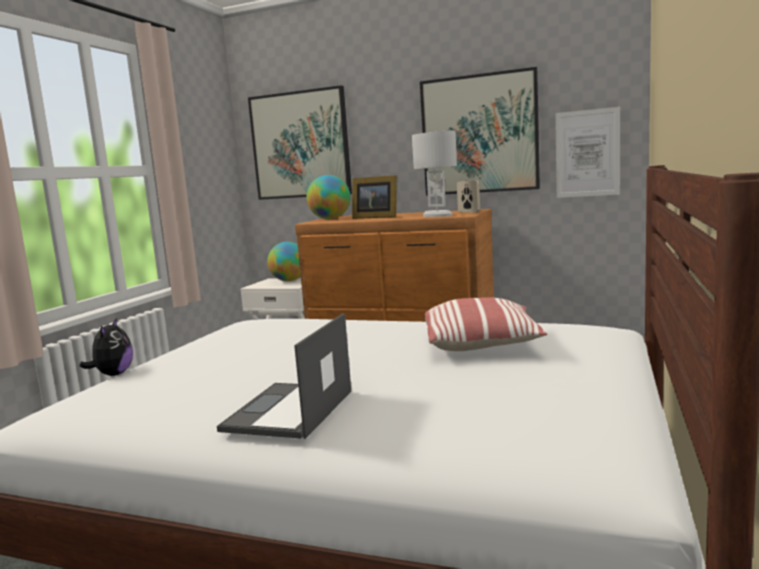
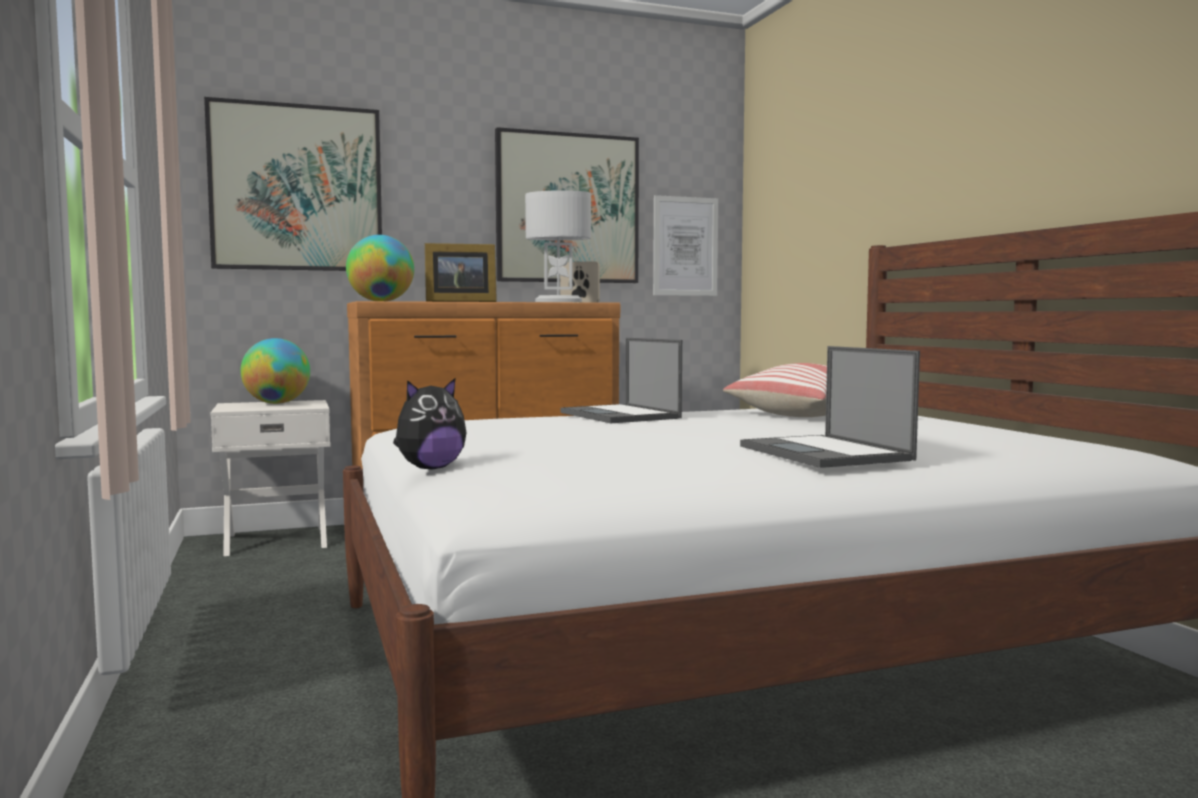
camera: 40 degrees left, 5 degrees down
(113, 374) = (430, 468): plush toy -> plush toy turned 90 degrees clockwise
(348, 328) = (621, 415): none -> laptop

